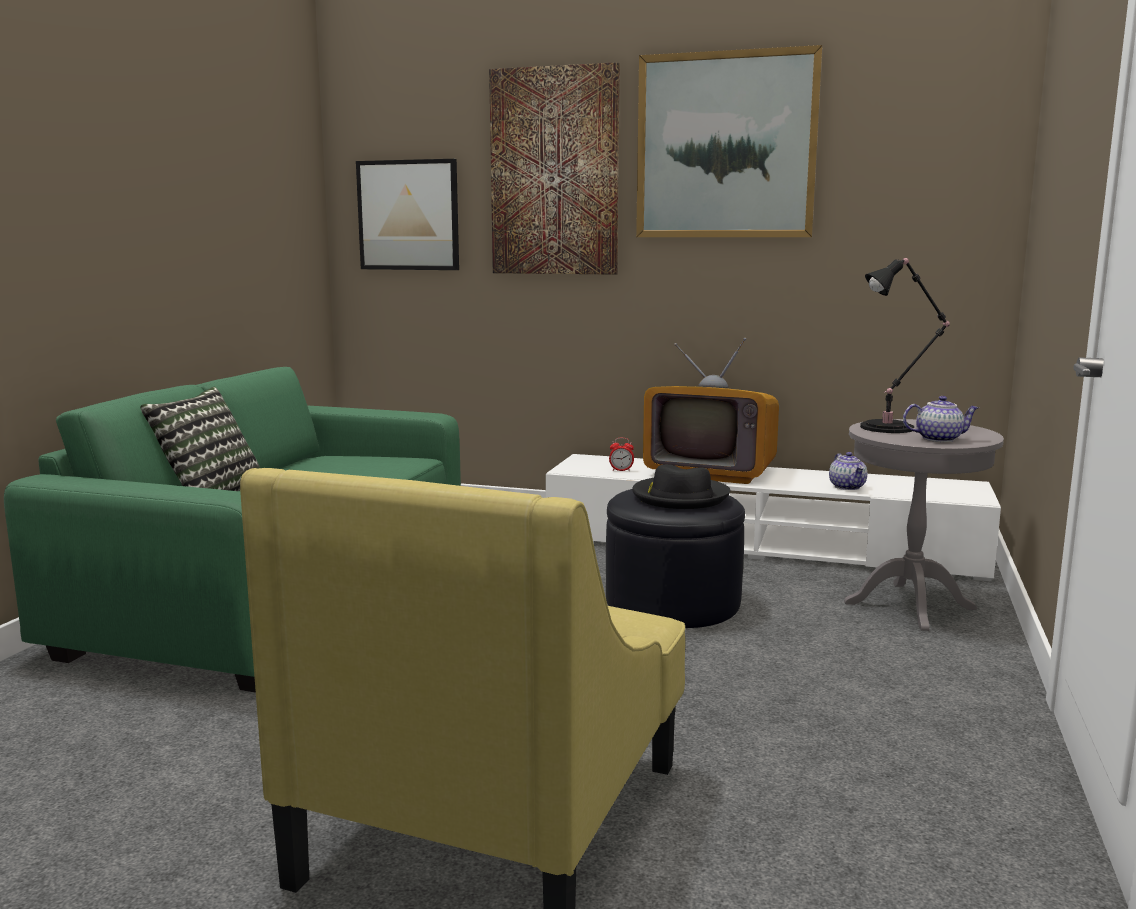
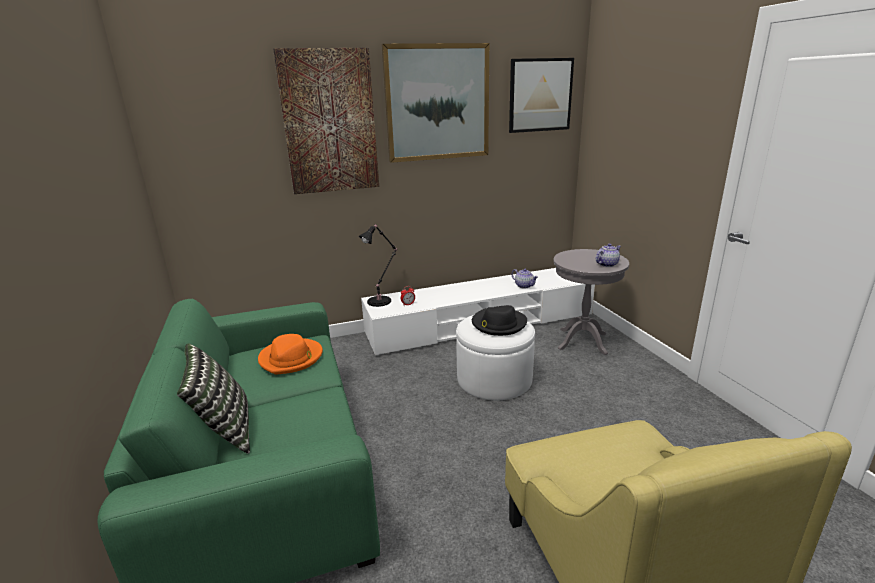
camera: 35 degrees left, 10 degrees up
(362, 466) = (291, 358): none -> orange hat
(408, 215) = (218, 158): picture -> picture (540, 95)
(673, 603) = (494, 379): black ottoman -> white ottoman
(710, 472) = (452, 293): television -> none
(891, 428) = (574, 260): black table lamp -> black table lamp (381, 301)

